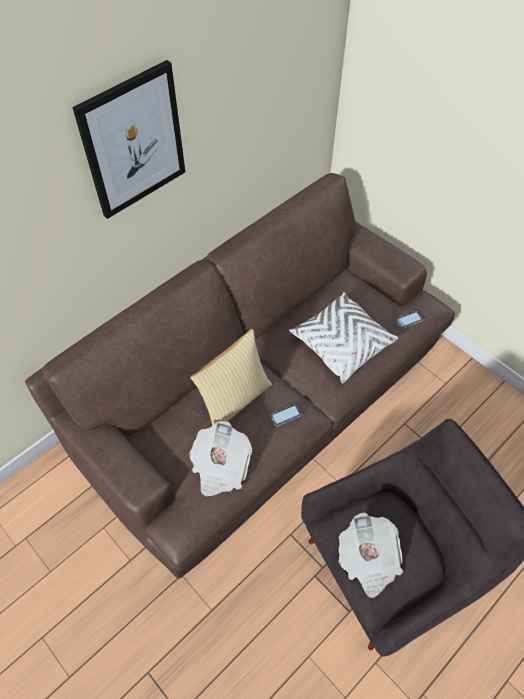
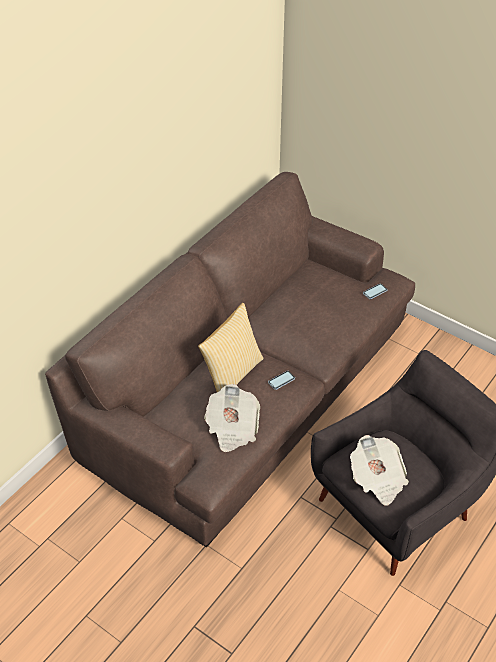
camera: 10 degrees left, 10 degrees down
(133, 142) = (133, 151): picture -> none
(341, 344) = (318, 318): white pillow -> none

